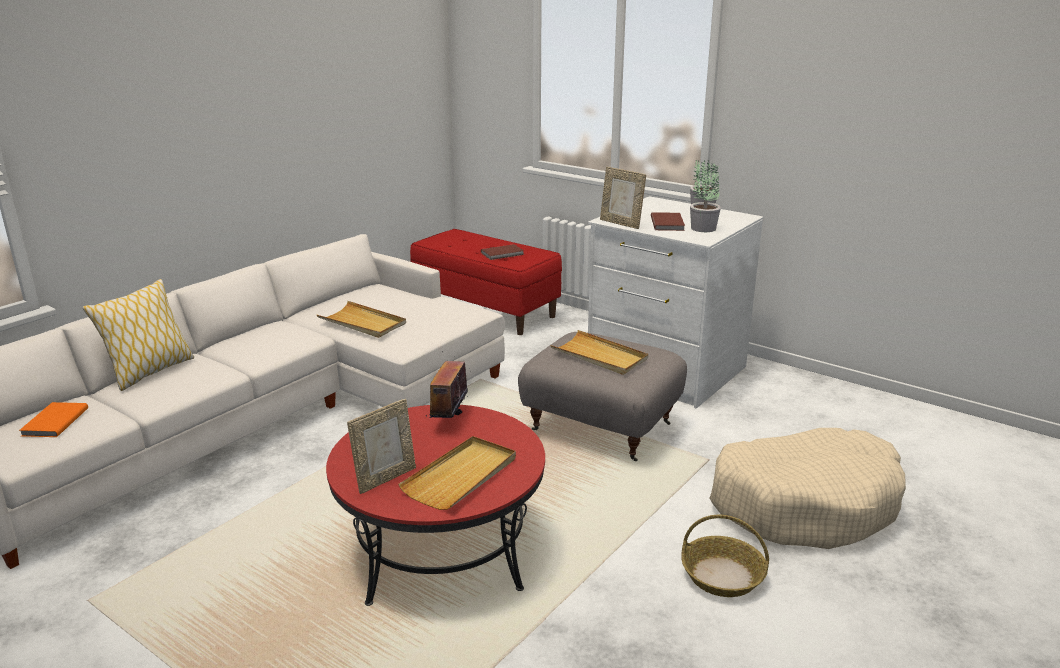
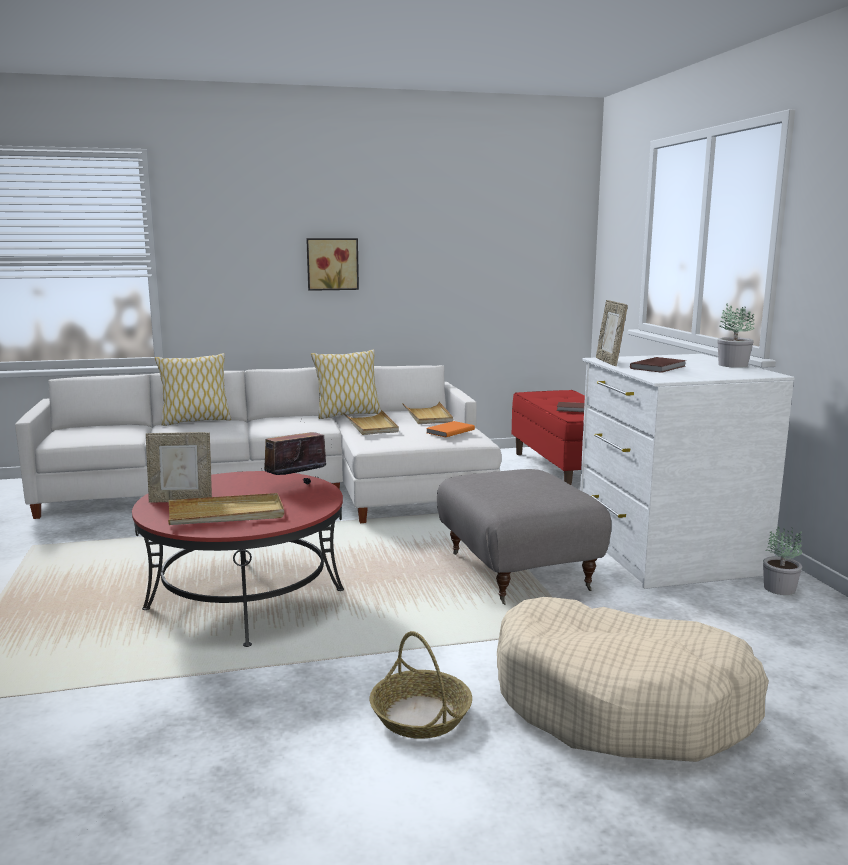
camera: 40 degrees right, 10 degrees down
(53, 422) = (101, 430): orange book -> orange book (449, 431)
(221, 137) = (332, 264): none -> picture
(303, 314) = (347, 415): none -> pillow
(599, 356) = (510, 484): beige tray -> beige tray (428, 416)
(703, 228) = (688, 374): potted plant -> potted plant (780, 588)

